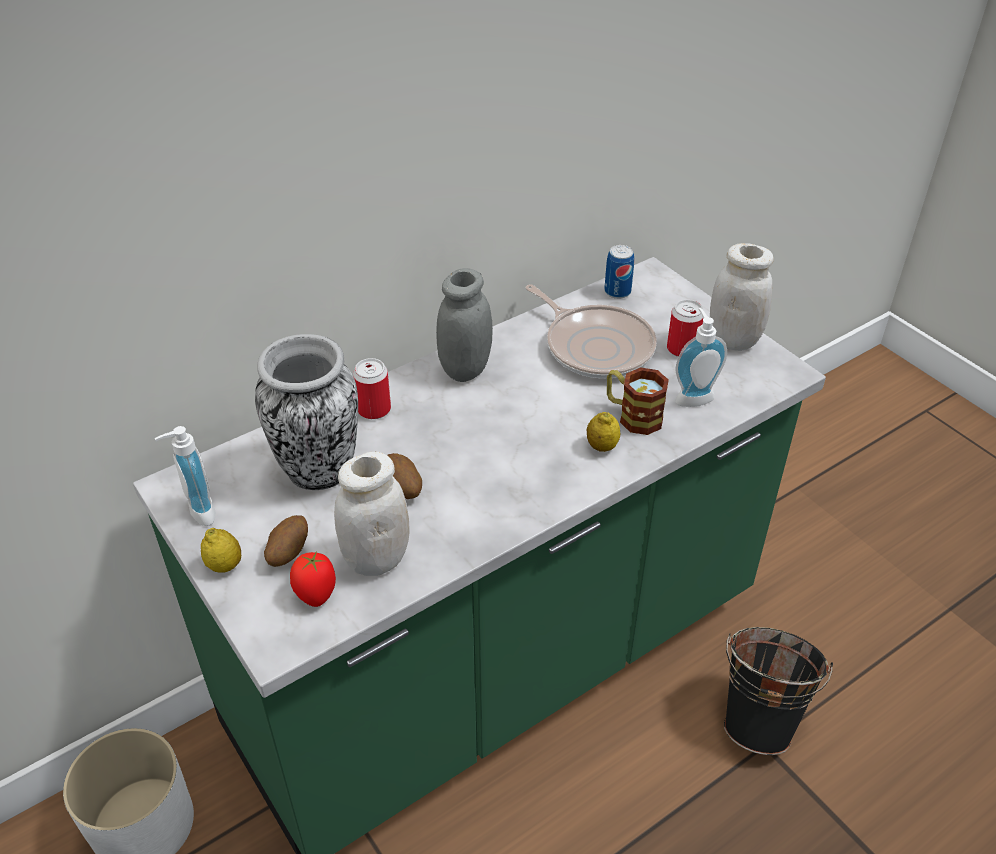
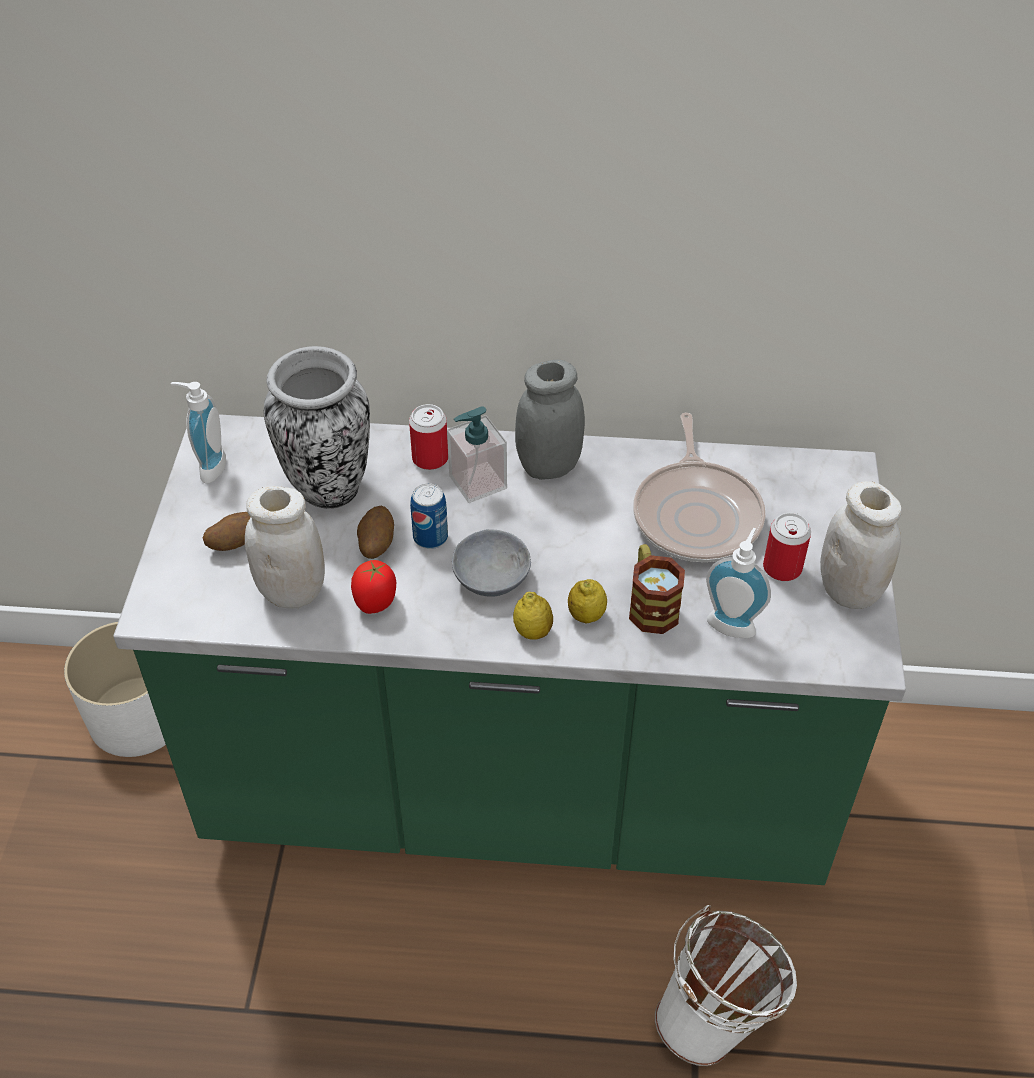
camera: 40 degrees right, 5 degrees up
(224, 565) = (183, 524): lemon -> lemon (533, 631)
(316, 594) = (220, 591): tomato -> tomato (376, 603)
(428, 406) = (477, 482): none -> soap dispenser
(508, 460) = (488, 575): none -> grey bowl
(617, 292) = (787, 470): can -> can (430, 537)
(760, 718) = (717, 1020): black bucket -> white bucket

